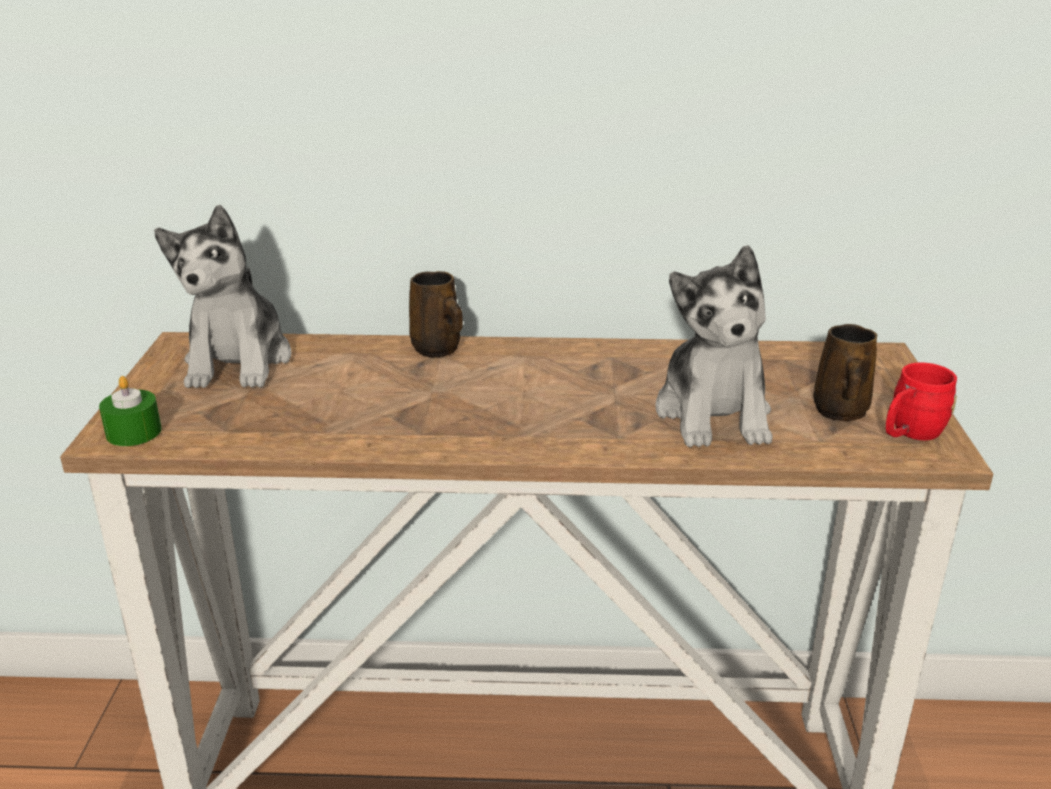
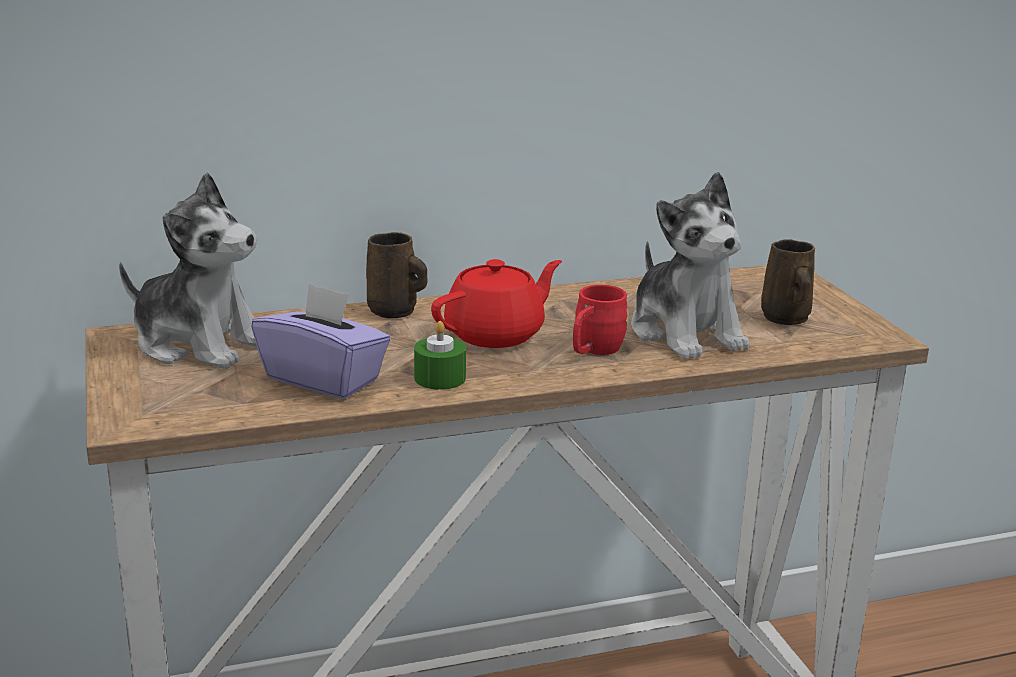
camera: 20 degrees left, 5 degrees down
(134, 432) = (148, 416): green candle -> green candle (440, 378)
(238, 361) = (199, 344): plush toy -> plush toy turned 45 degrees counterclockwise
(315, 415) = (324, 379): none -> purple tissue box
(515, 389) = (496, 334): none -> red teapot
(909, 433) = (850, 327): red mug -> red mug (593, 351)

